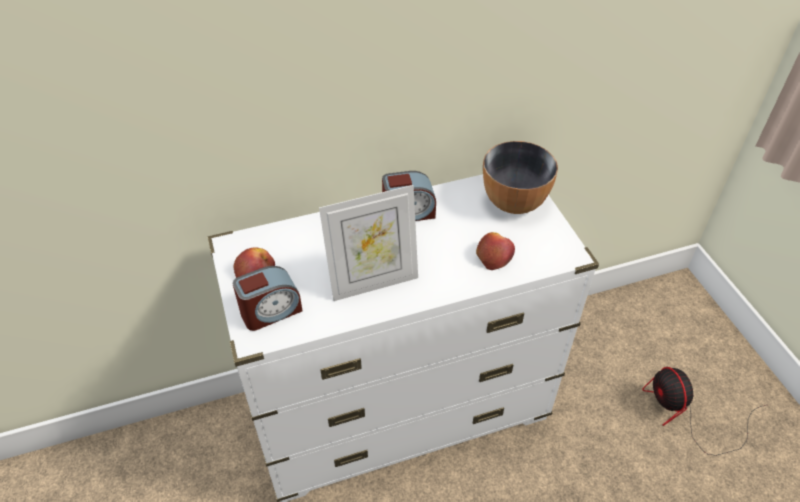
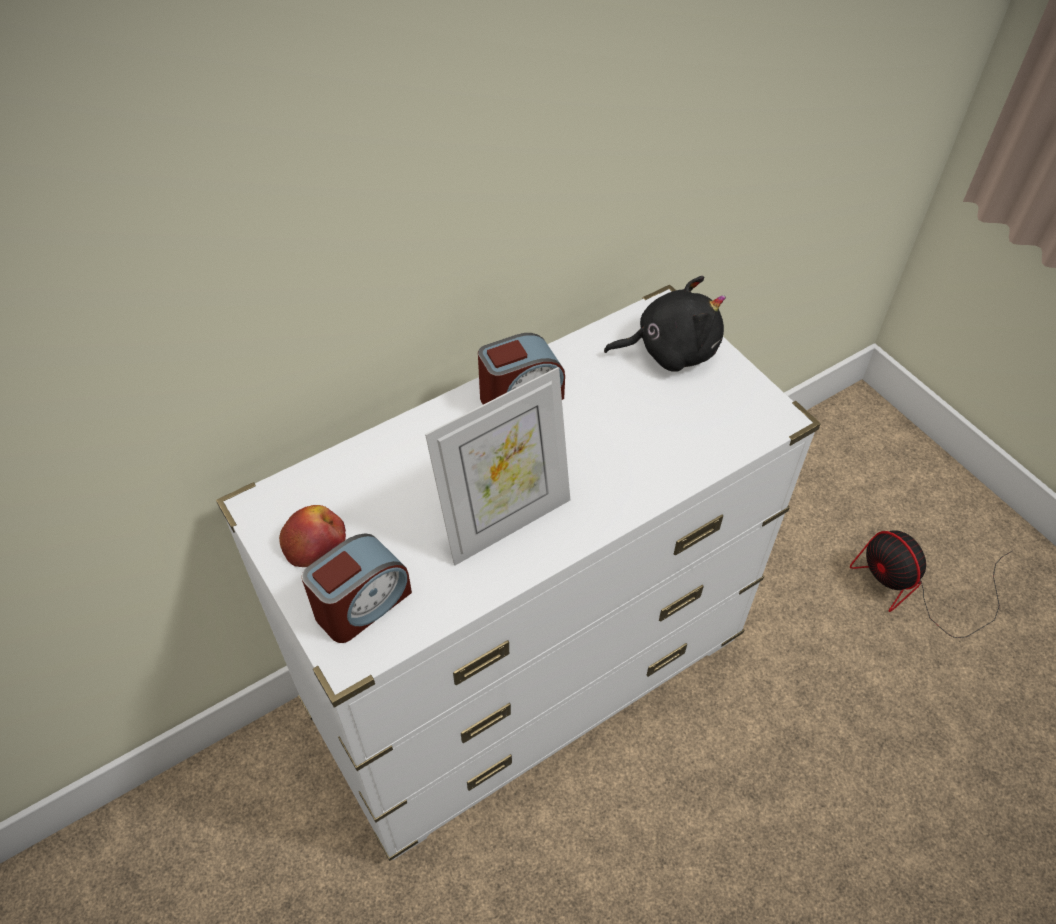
camera: 15 degrees left, 5 degrees up
(494, 255) = (669, 441): apple -> none
(514, 201) = (670, 350): bowl -> black plush toy

